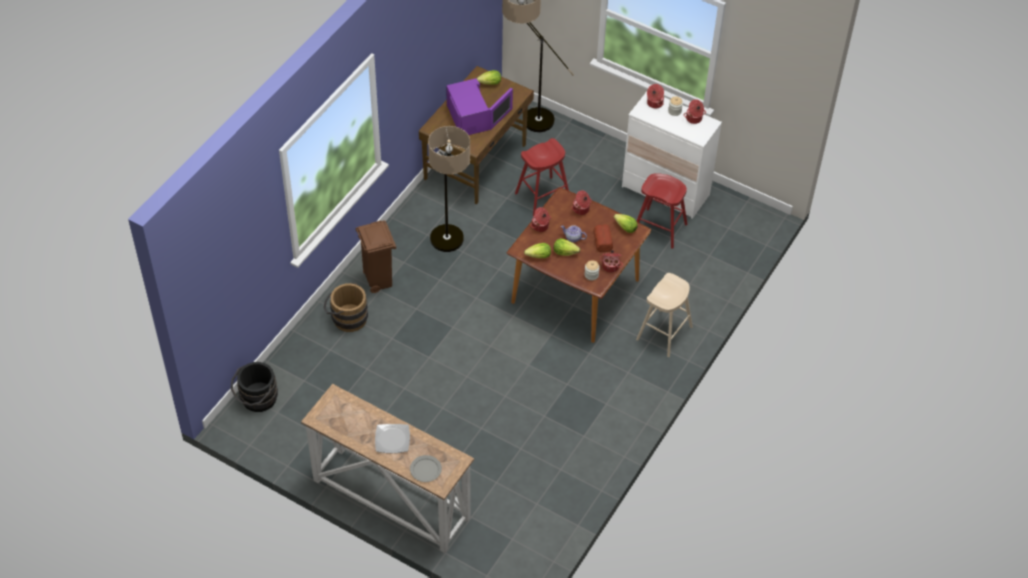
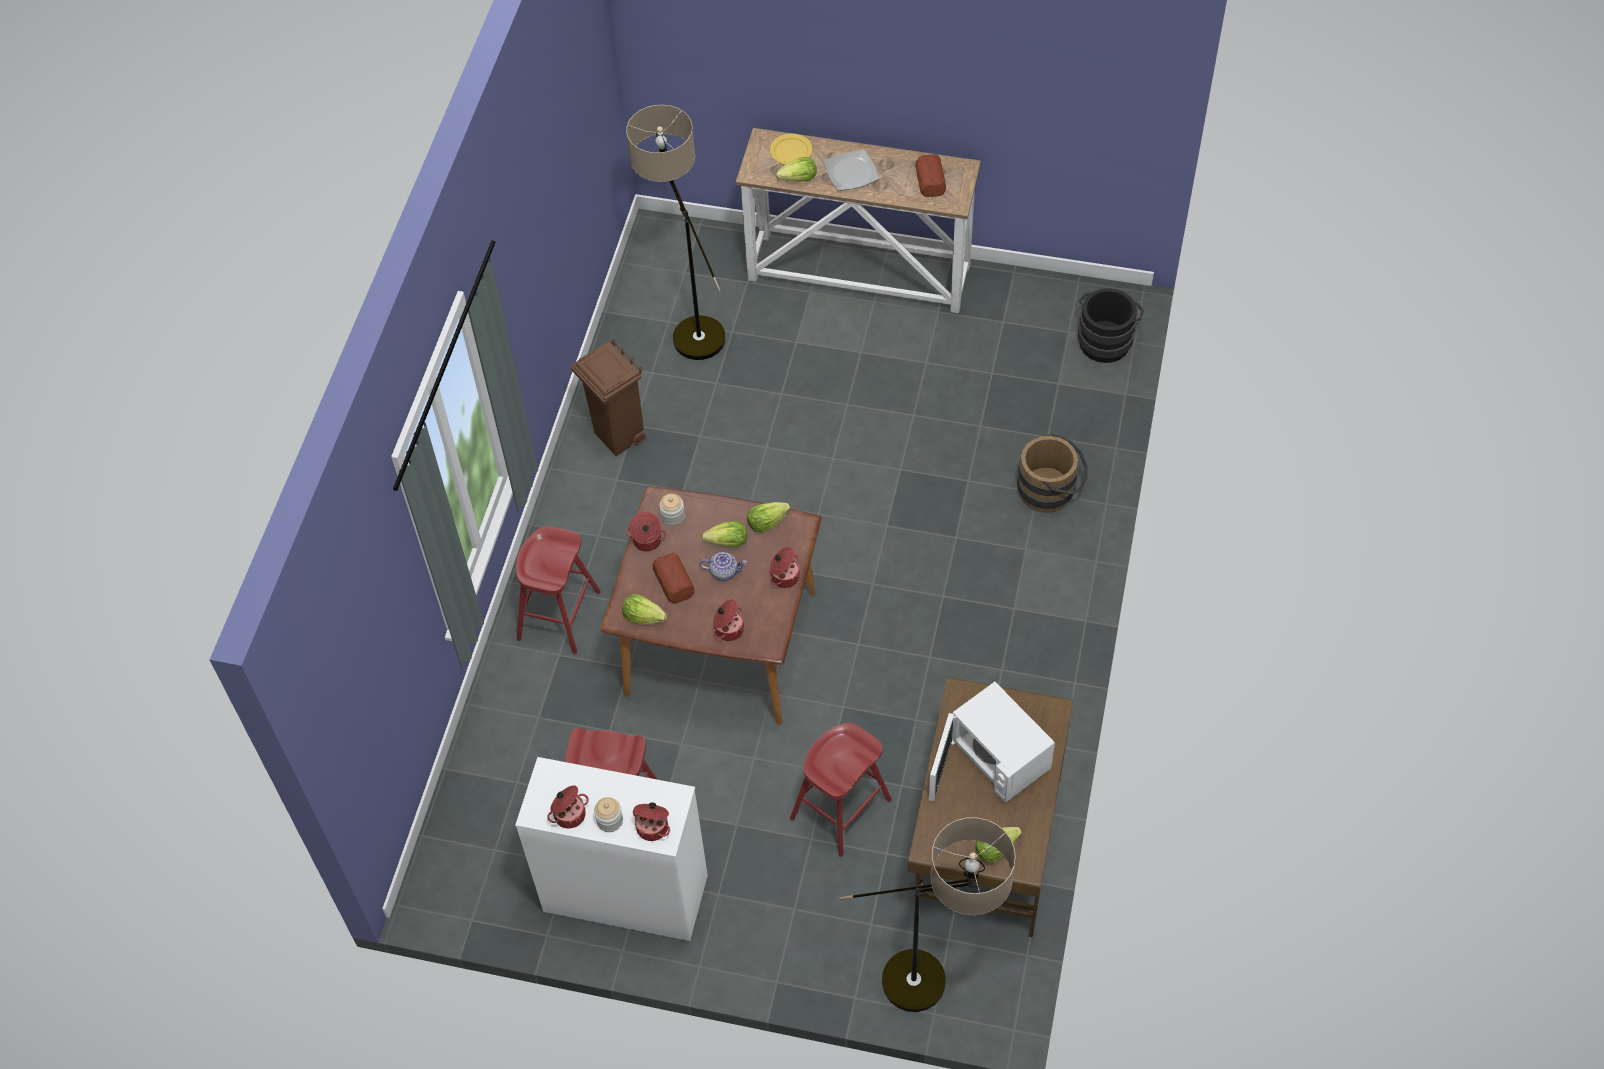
camera: 165 degrees right, 5 degrees up
(342, 417) = (930, 179): none -> bread
(378, 280) = (1037, 564): brown trash can -> brown trash can (619, 437)
(425, 469) = (791, 151): grey plate -> yellow plate
(430, 445) = (799, 179): none -> lettuce
(449, 249) = (953, 653): floor lamp -> floor lamp (689, 324)
(471, 118) = (994, 755): purple microwave -> white microwave
(664, 333) = (559, 615): beige stool -> red stool

